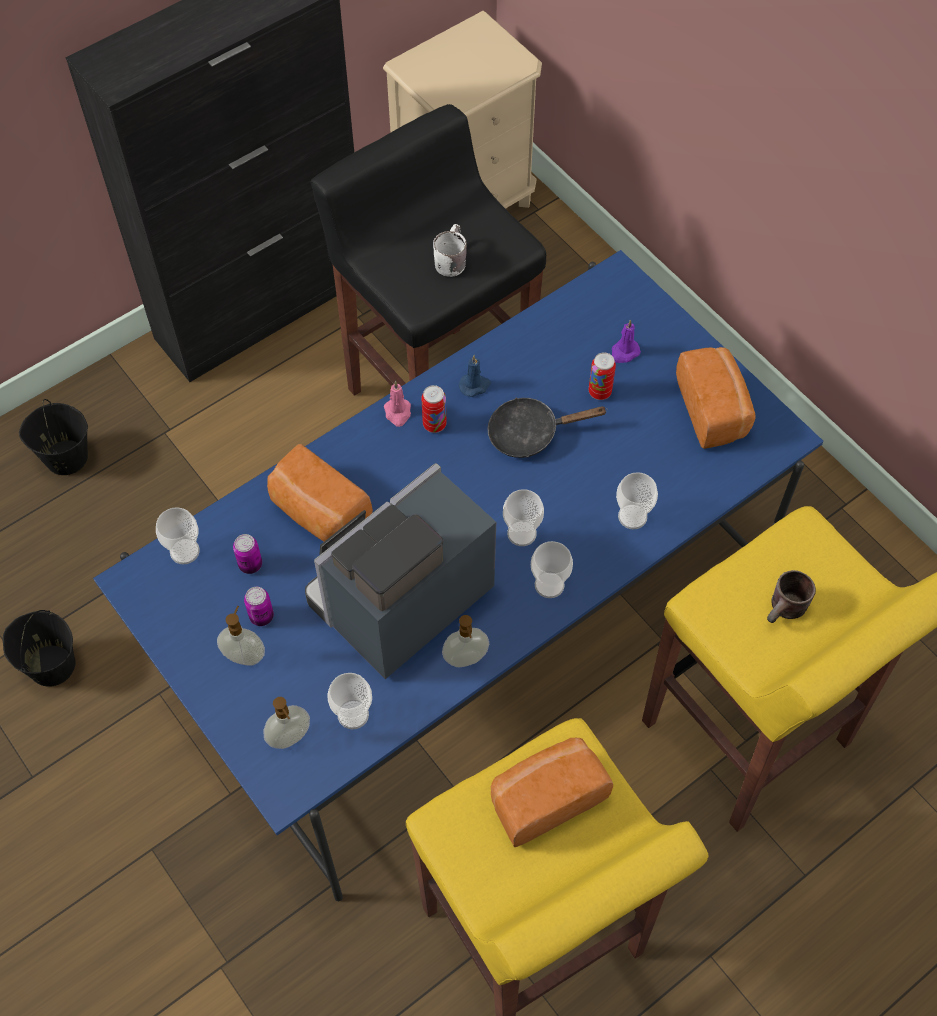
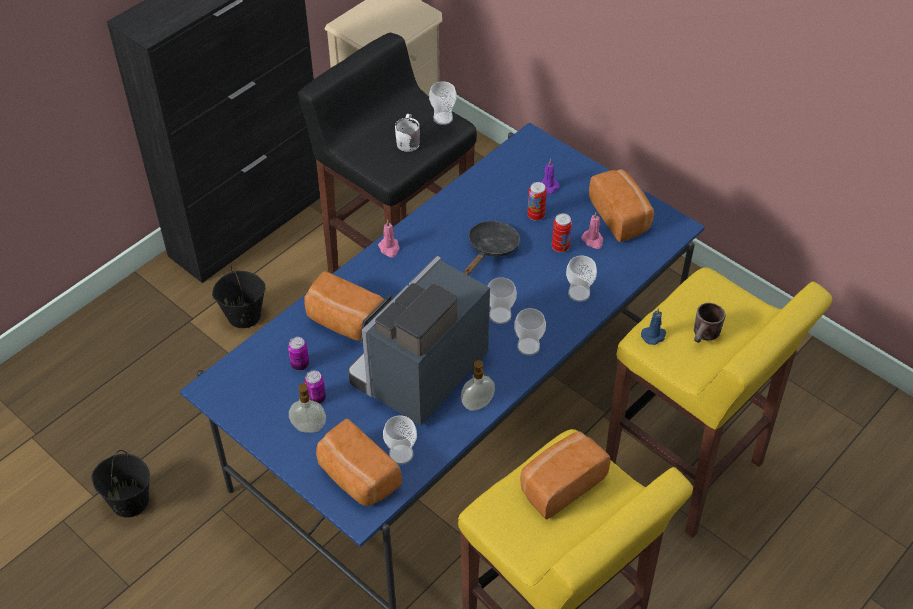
camera: 10 degrees left, 10 degrees down
(66, 457) = (113, 349): black bucket -> black bucket (243, 316)
(184, 551) = (247, 362): cup -> cup (443, 118)
(290, 738) = (356, 477): soap dispenser -> bread
(434, 424) = (418, 252): can -> can (560, 247)
(475, 385) = (443, 223): blue candle -> blue candle (654, 335)
(530, 433) = (491, 249): black frying pan -> black frying pan turned 135 degrees clockwise
(668, 440) = (593, 240): none -> pink candle

